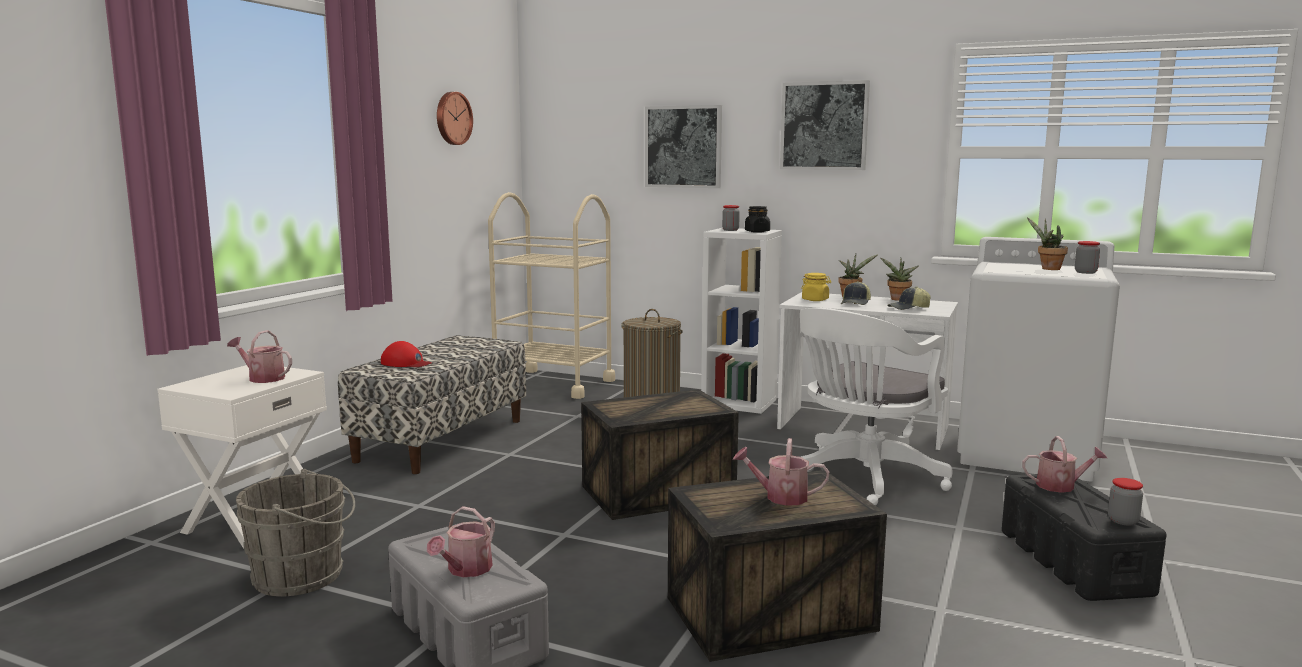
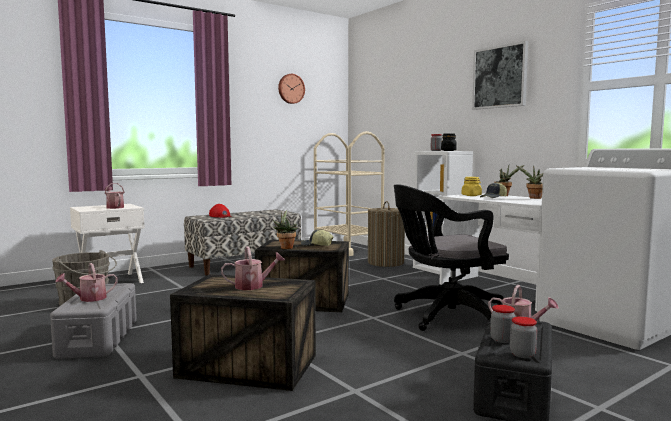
camera: 30 degrees right, 5 degrees down
(683, 147) = (422, 100): picture -> none
(780, 497) = (253, 286): watering can -> watering can turned 120 degrees clockwise
(863, 479) = (445, 316): white office chair -> black office chair
(908, 309) = (523, 201): cap -> cap (316, 245)
(1047, 269) = (621, 168): potted plant -> potted plant (285, 247)
(1085, 272) = (645, 169): jar -> jar (502, 340)

